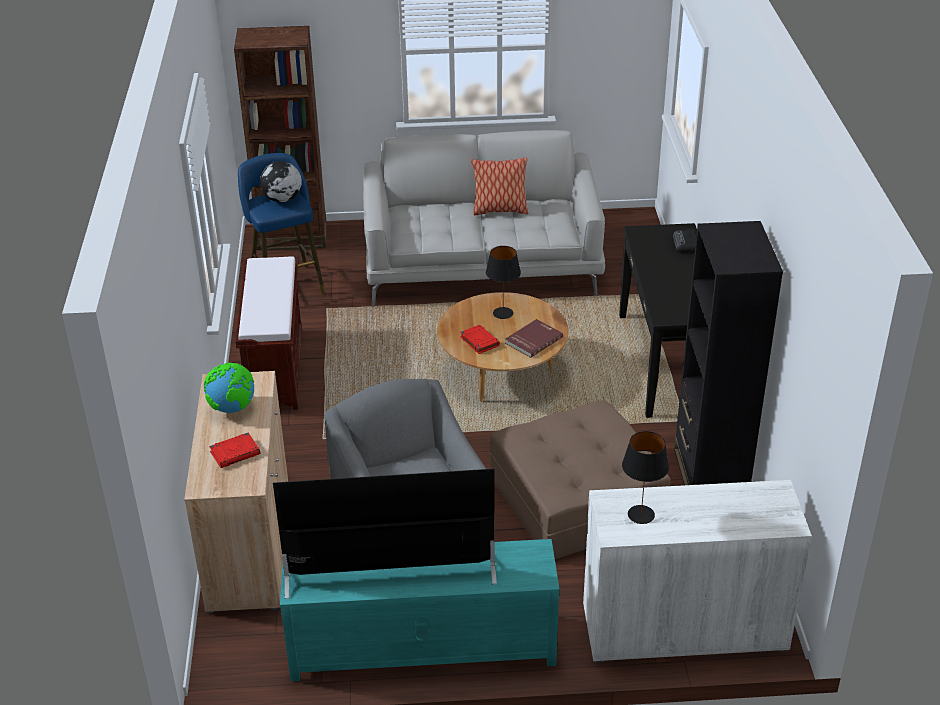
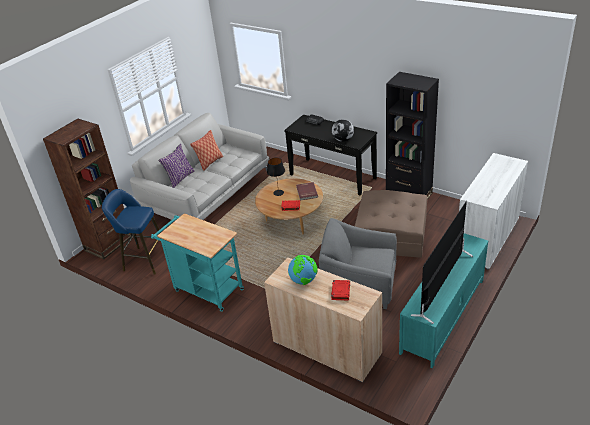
camera: 50 degrees left, 0 degrees up
(275, 368) = (205, 289): brown bench -> turquoise cart
(282, 199) = (132, 212): globe -> globe (343, 140)
(432, 204) = (179, 178): none -> purple pillow
(641, 515) = (485, 192): black table lamp -> none

